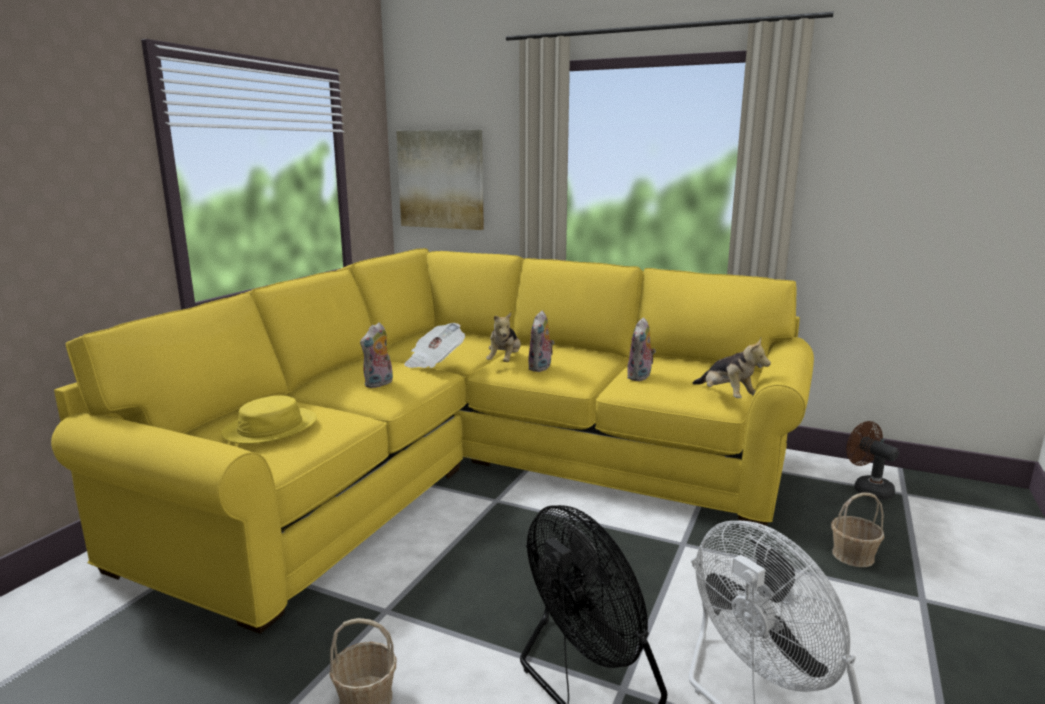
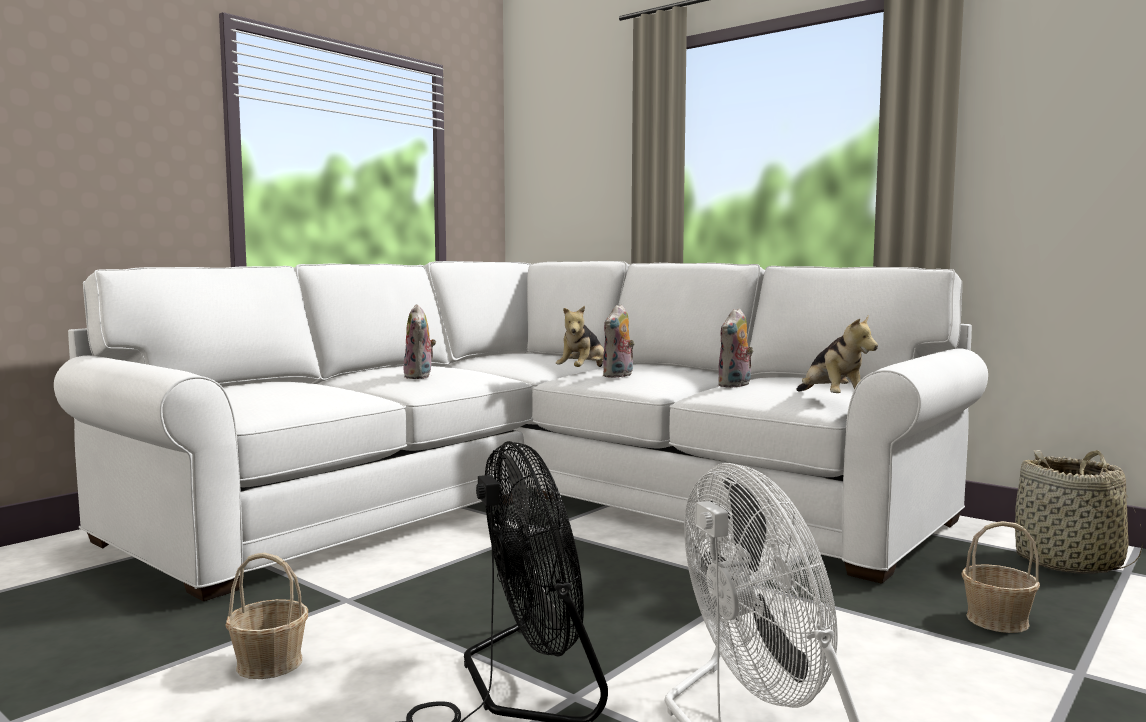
camera: 15 degrees right, 10 degrees down
(270, 427) = (271, 391): yellow hat -> none
(379, 384) = (420, 377): plush toy -> plush toy turned 60 degrees counterclockwise
(434, 362) = (499, 368): newspaper -> none
(441, 179) = (555, 186): picture -> none
(474, 471) = (536, 504): yellow sofa -> white sofa
(867, 489) = (1068, 562): brown fan -> basket

